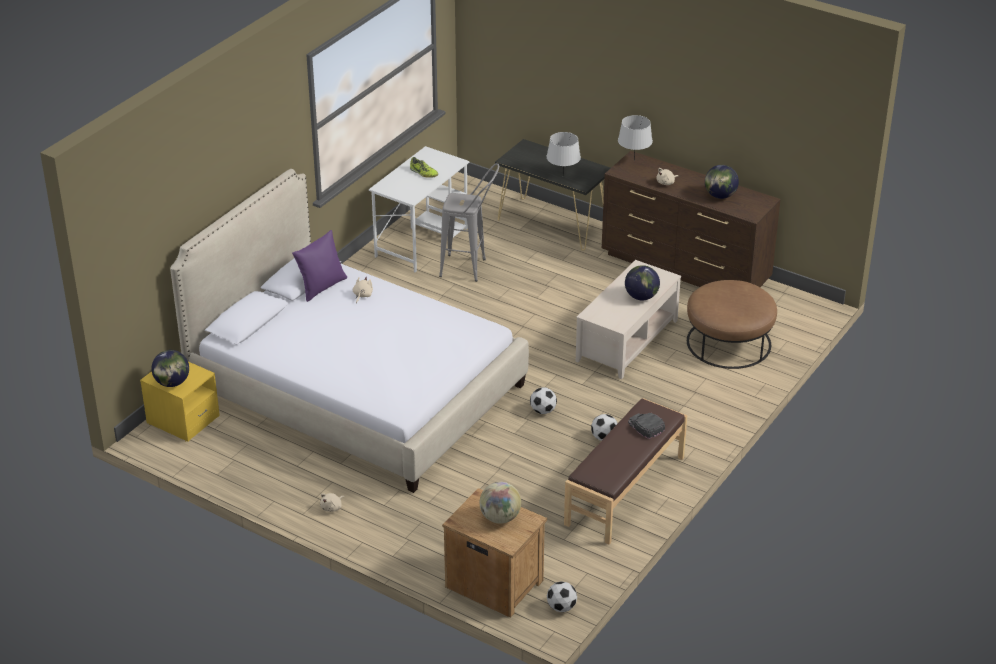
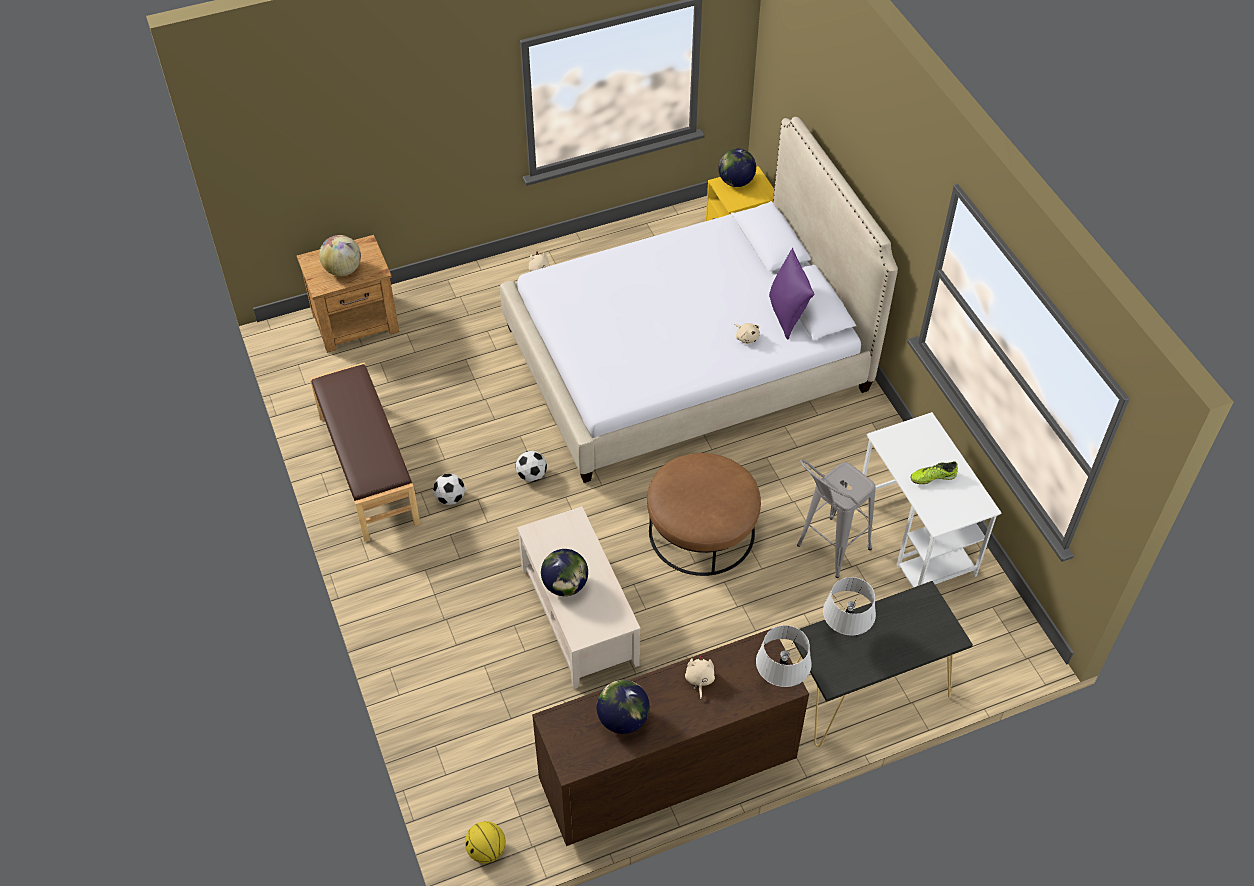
camera: 125 degrees right, 15 degrees up
(561, 607) = (288, 347): football -> none
(645, 426) = (367, 455): black cap -> none
(729, 342) = (493, 711): brown ottoman -> brown ottoman (701, 531)
(807, 306) = (486, 850): none -> basketball

